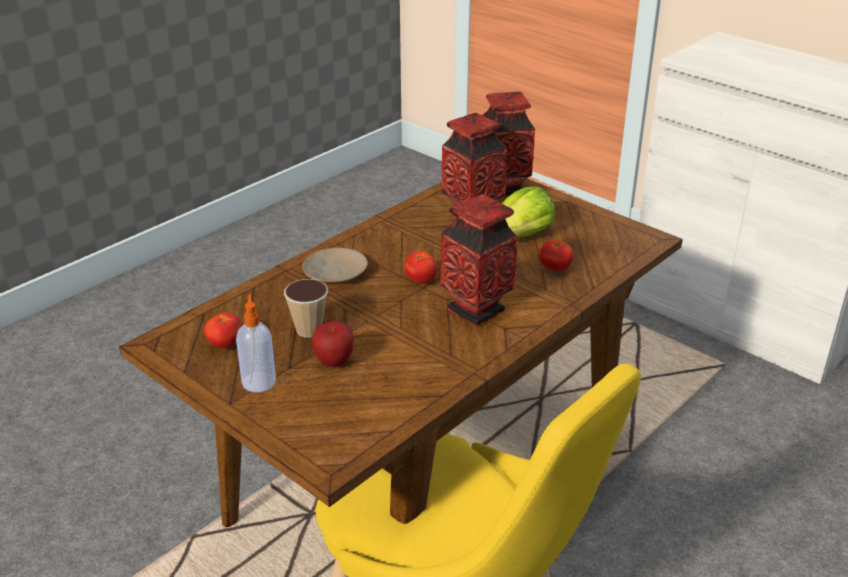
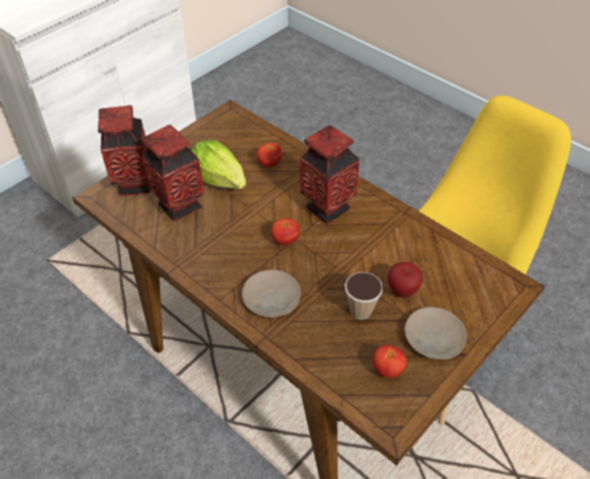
camera: 90 degrees left, 15 degrees up
(259, 381) = (434, 338): soap dispenser -> beige plate

